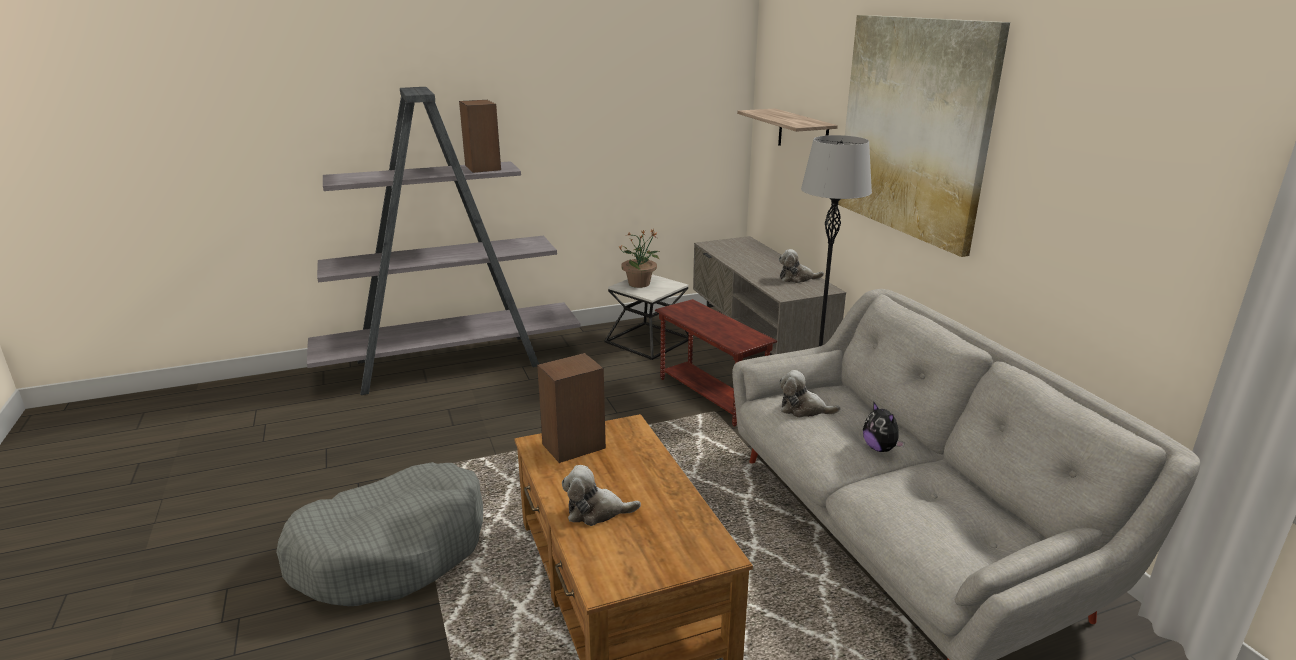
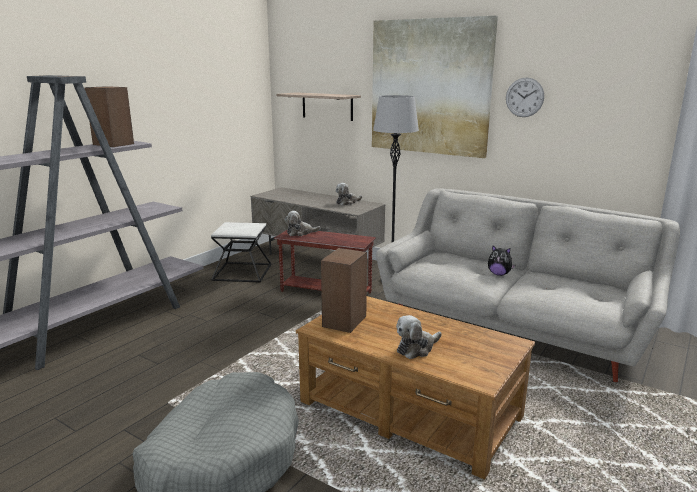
camera: 35 degrees left, 5 degrees down
(640, 283) = (232, 228): potted plant -> none
(803, 409) = (438, 267): plush toy -> plush toy (300, 233)
(1030, 168) = (524, 97): none -> wall clock

